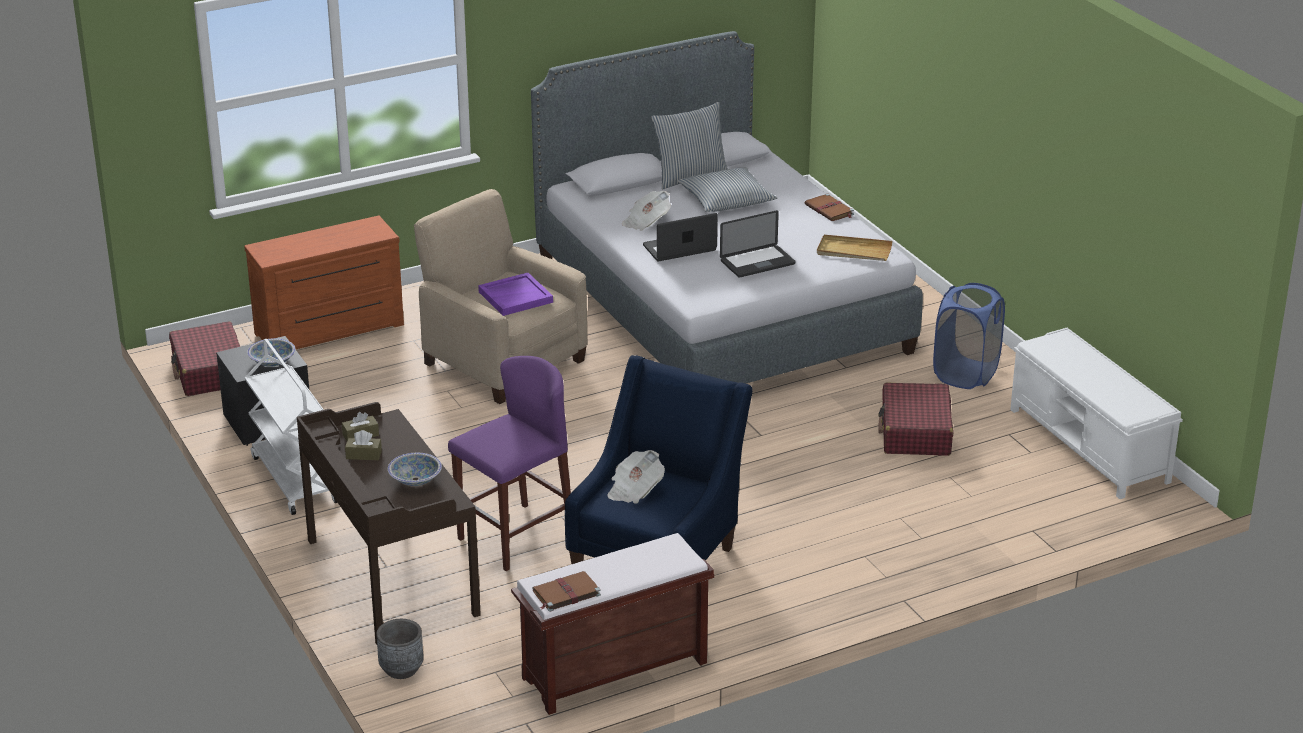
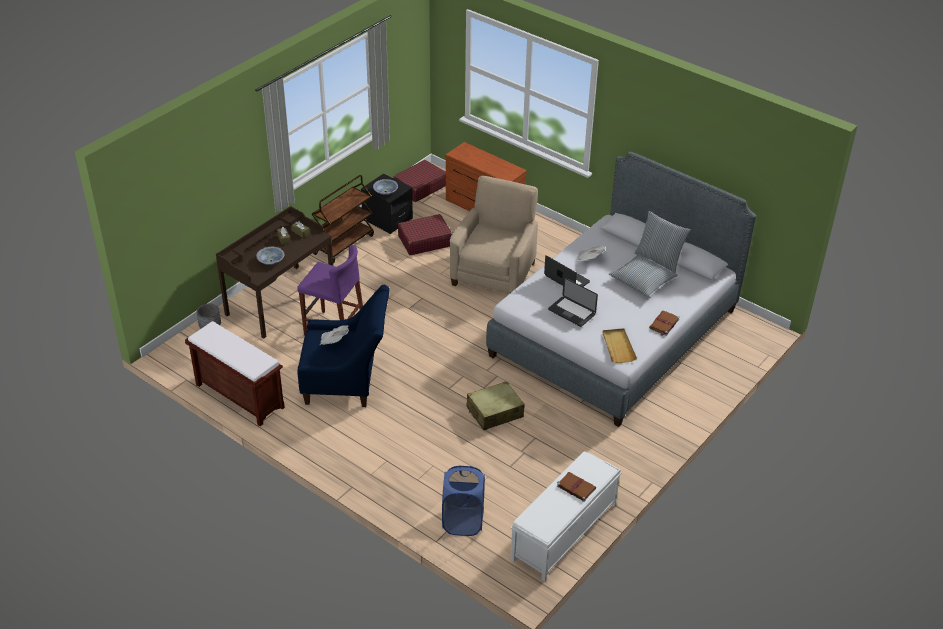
camera: 65 degrees right, 10 degrees up
(294, 479) = (344, 244): white cart -> brown cart
(516, 296) = (492, 243): purple tray -> none
(565, 593) = (206, 339): brown book -> brown book (575, 487)
(821, 439) = (494, 412): none -> beige suitcase
(915, 432) = (528, 450): red suitcase -> red suitcase (424, 241)
(966, 374) = (610, 456): blue laundry basket -> blue laundry basket (463, 521)

